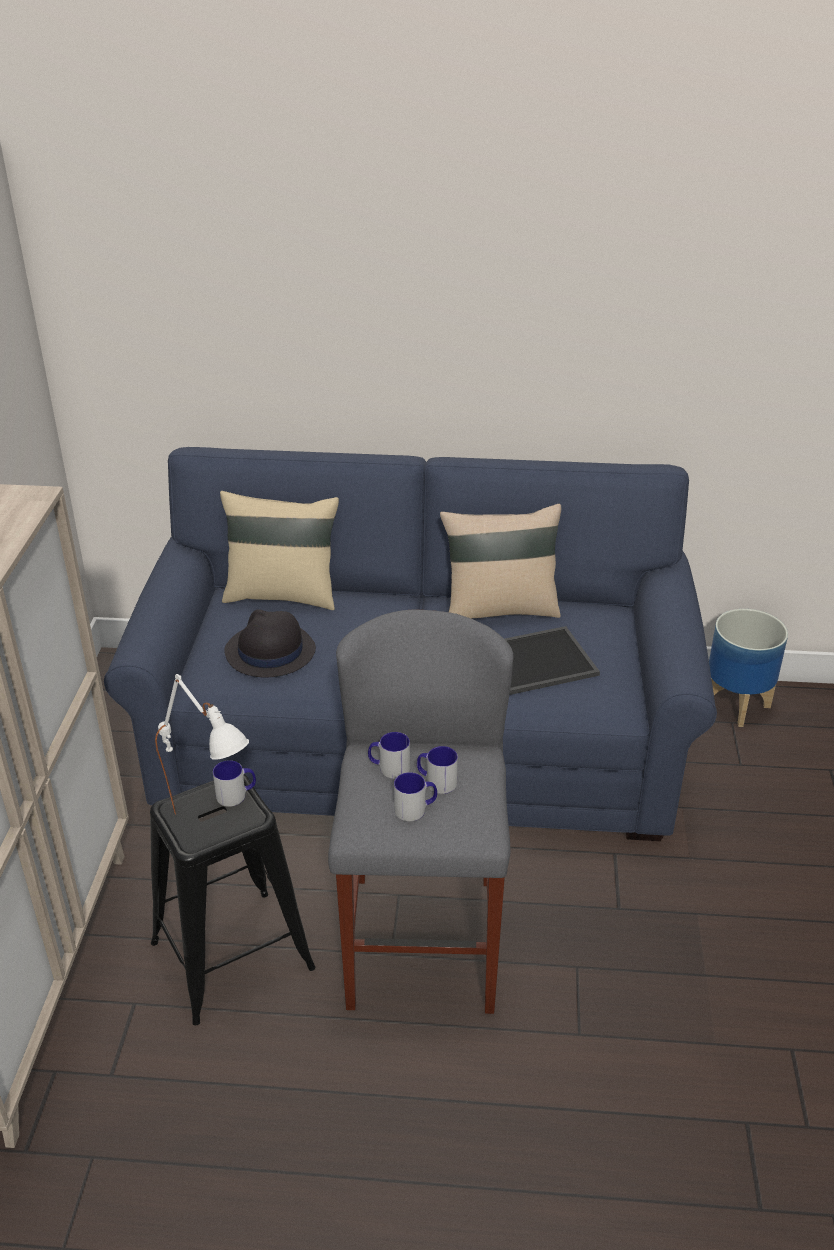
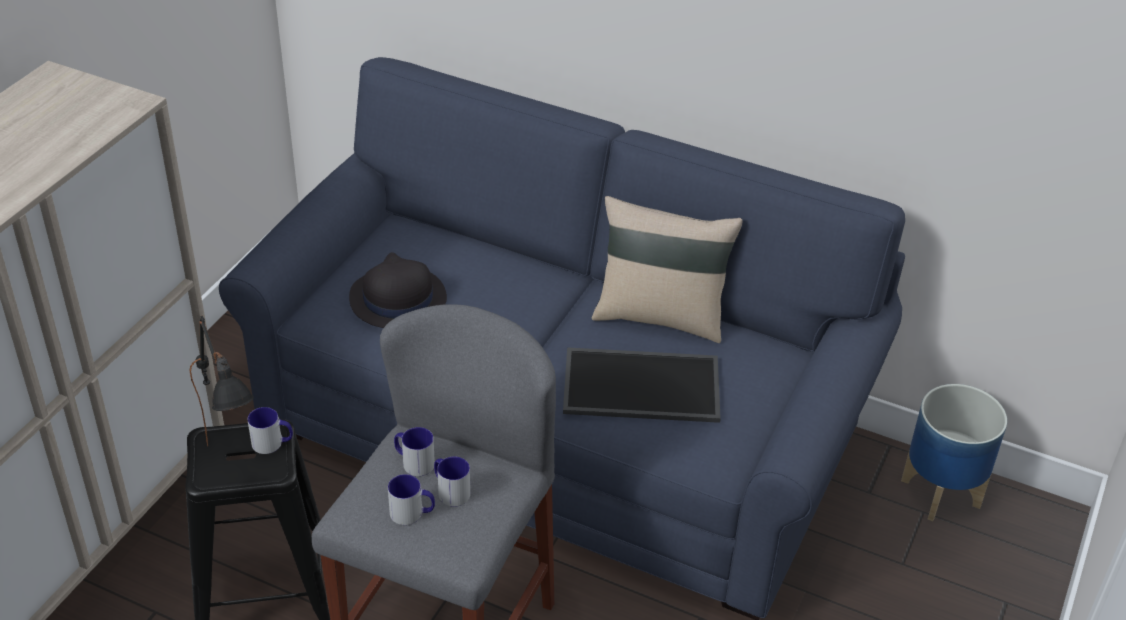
camera: 20 degrees right, 5 degrees up
(213, 825) = (234, 467): white table lamp -> black table lamp
(282, 594) = (446, 238): beige pillow -> none

